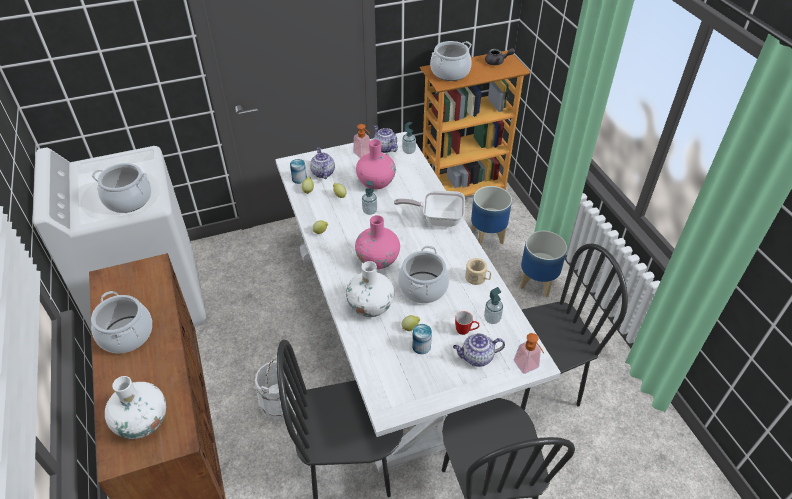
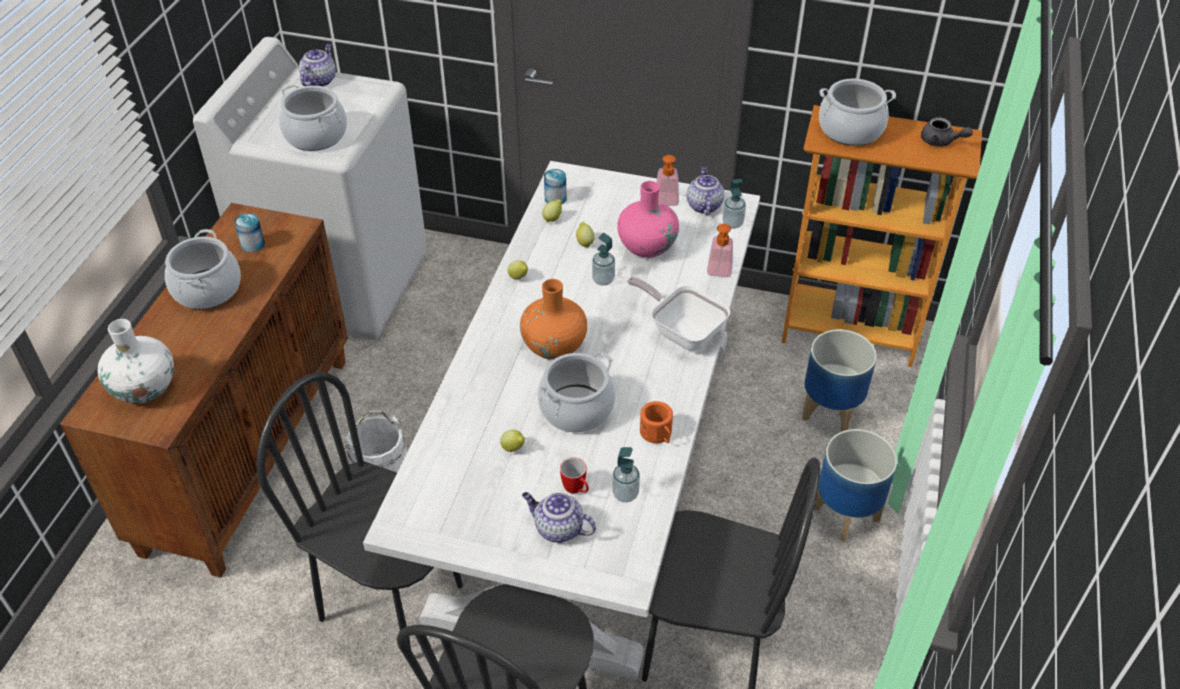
camera: 35 degrees right, 0 degrees up
(322, 172) = (591, 203): teapot -> teapot (319, 80)
(370, 306) = (492, 397): white vase -> none
(378, 260) = (554, 346): pink vase -> orange vase
(421, 346) = (505, 477): can -> can (253, 244)
(477, 278) = (657, 434): beige mug -> orange mug
(528, 367) = (610, 579): soap dispenser -> soap dispenser (719, 273)

